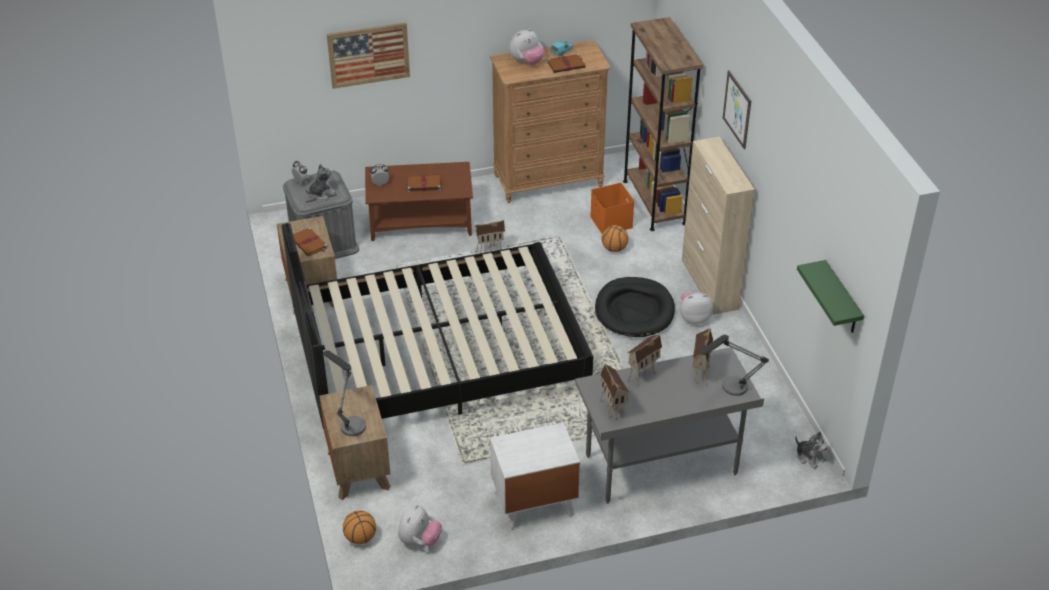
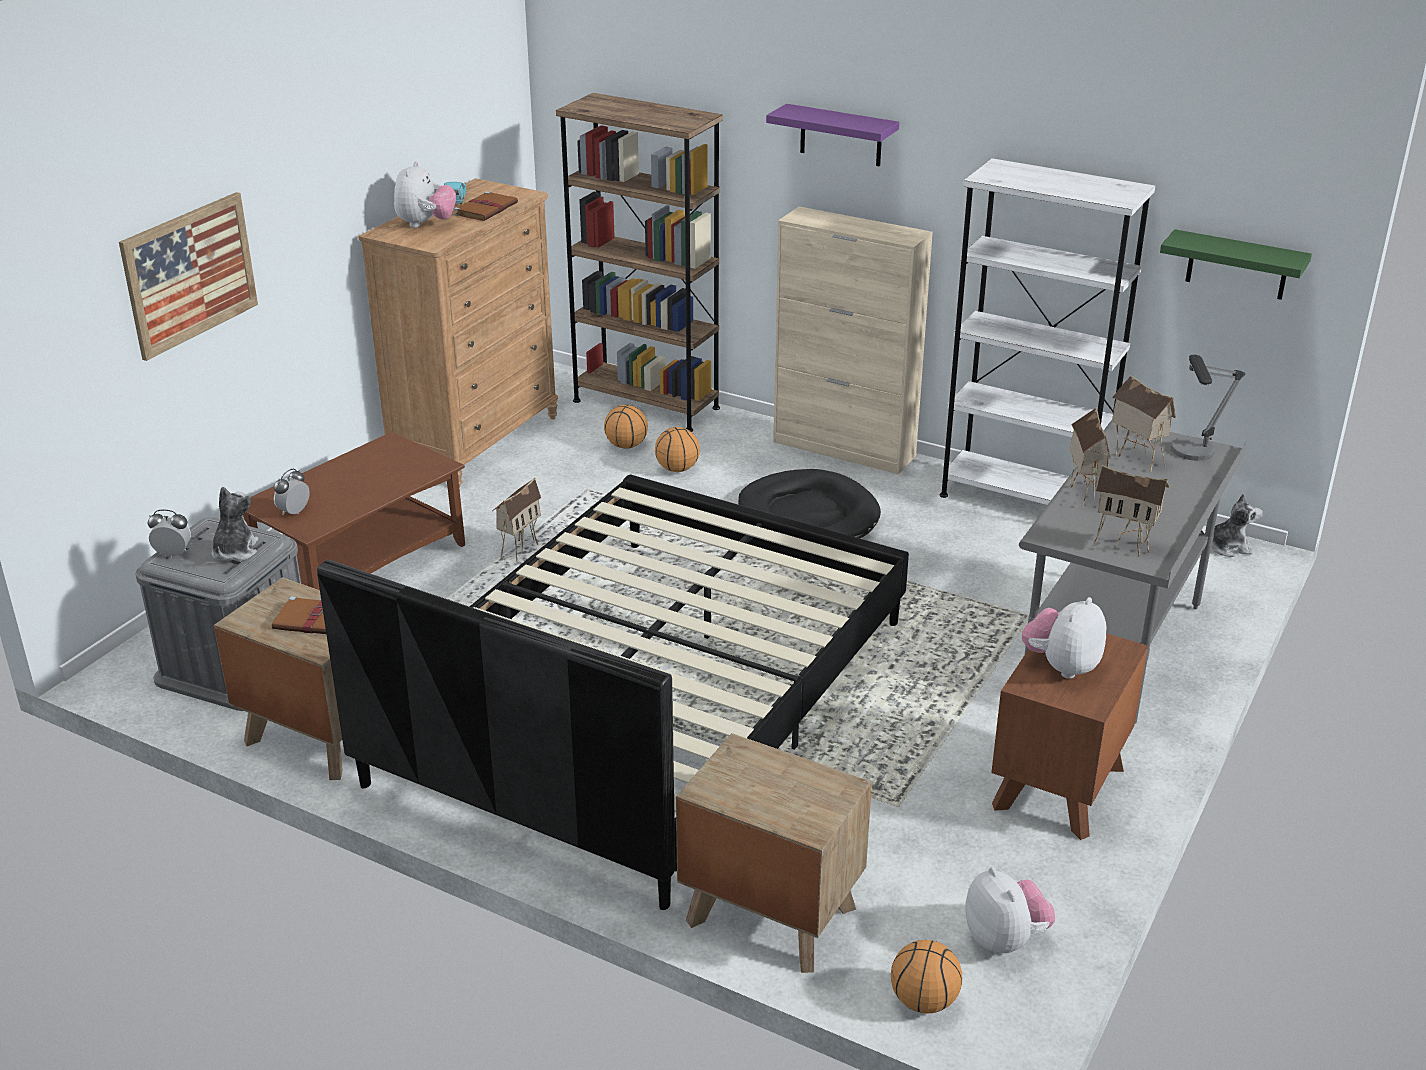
camera: 45 degrees left, 10 degrees down
(349, 422) = (784, 800): table lamp -> none
(423, 184) = (365, 483): brown book -> none
(533, 504) = (1058, 788): white nightstand -> brown nightstand
(610, 221) = (625, 446): orange storage box -> basketball
(694, 318) = (885, 488): plush toy -> plush toy (1061, 666)
(737, 109) = (841, 135): picture -> purple shelf
(750, 366) = (1022, 500): none -> white bookcase

